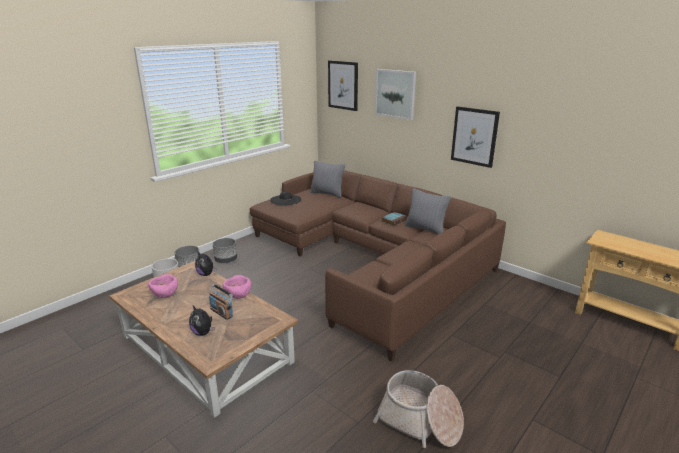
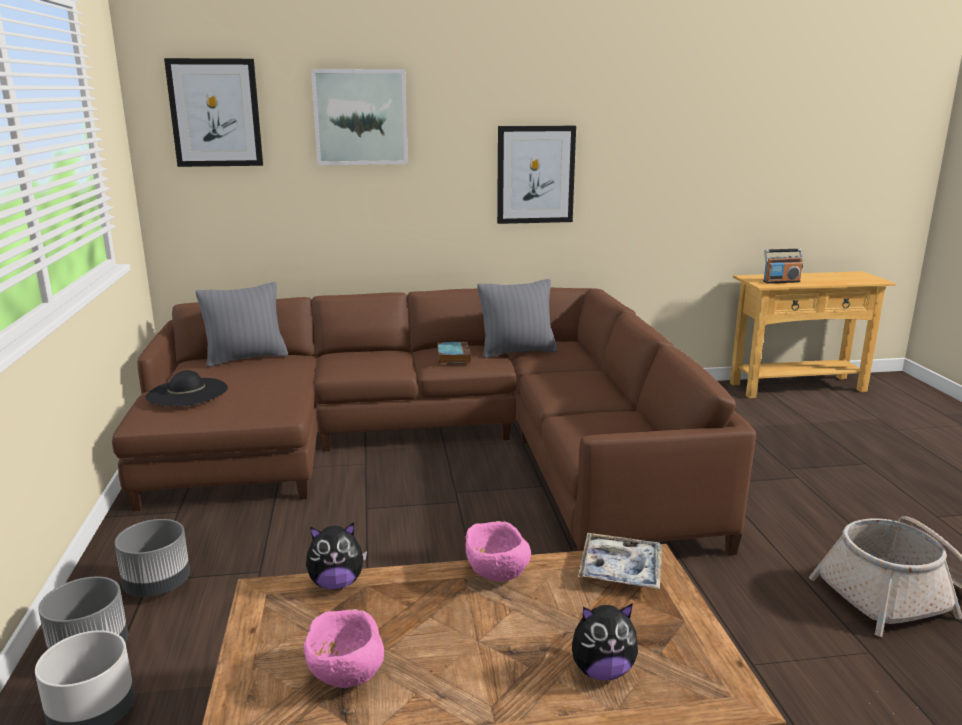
camera: 50 degrees left, 5 degrees down
(221, 312) = (540, 617): radio -> radio (781, 281)
(267, 316) = (620, 569): none -> tray

